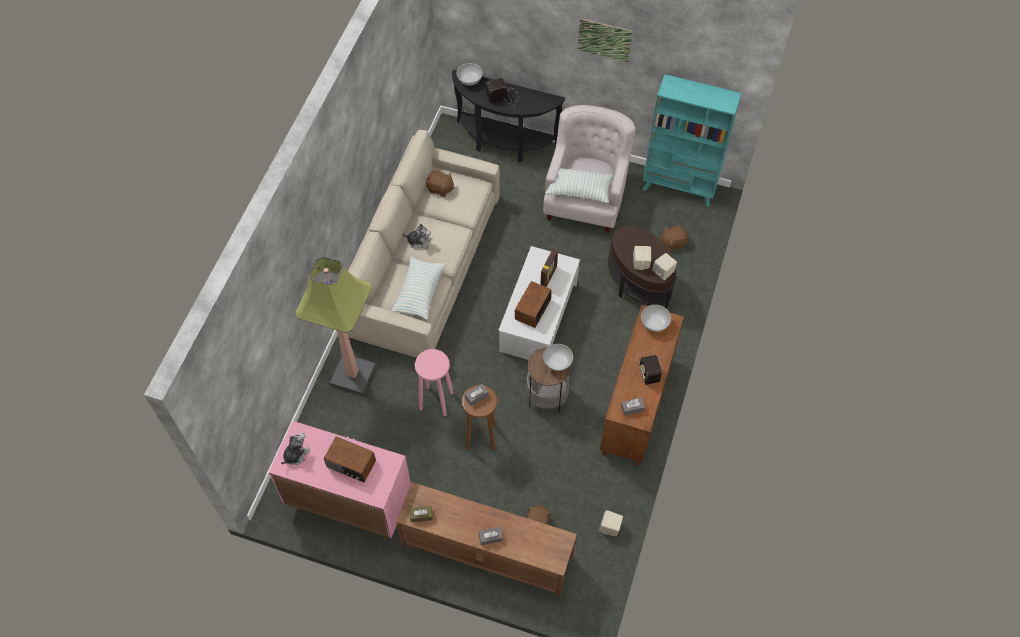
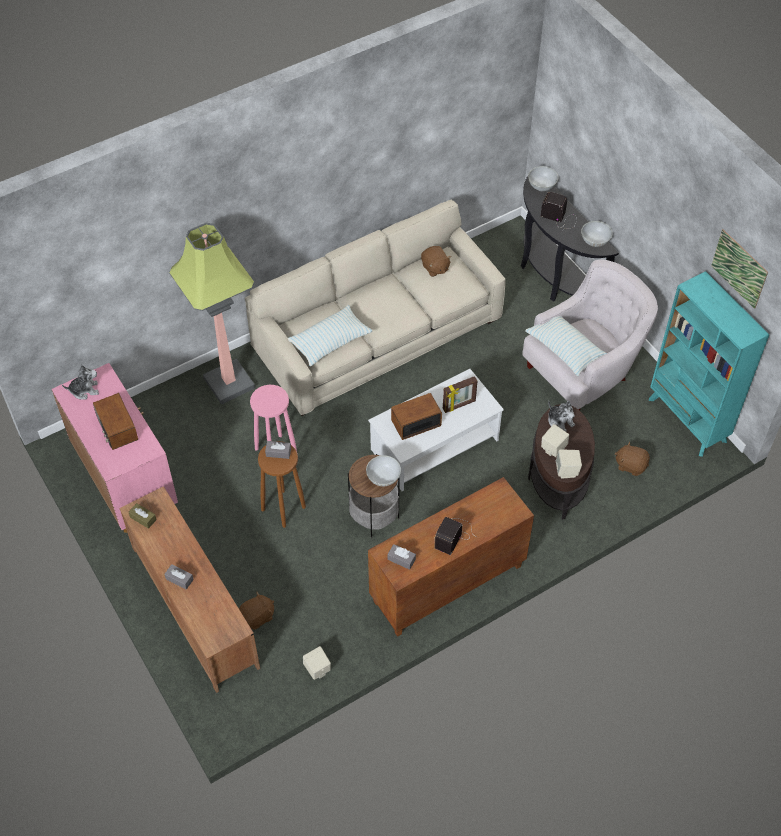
camera: 40 degrees right, 5 degrees down
(419, 242) = (372, 300): plush toy -> plush toy (560, 421)
(604, 40) = (663, 201): picture -> picture (739, 268)
(654, 324) = (498, 502): white bowl -> white bowl (595, 241)

